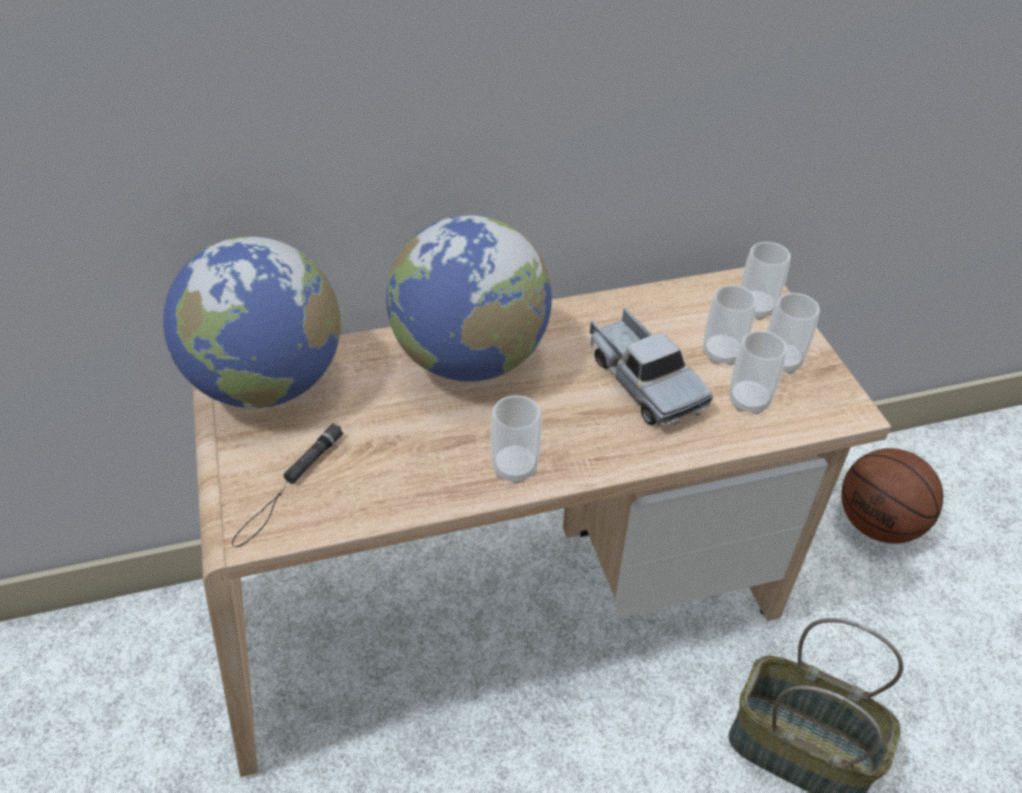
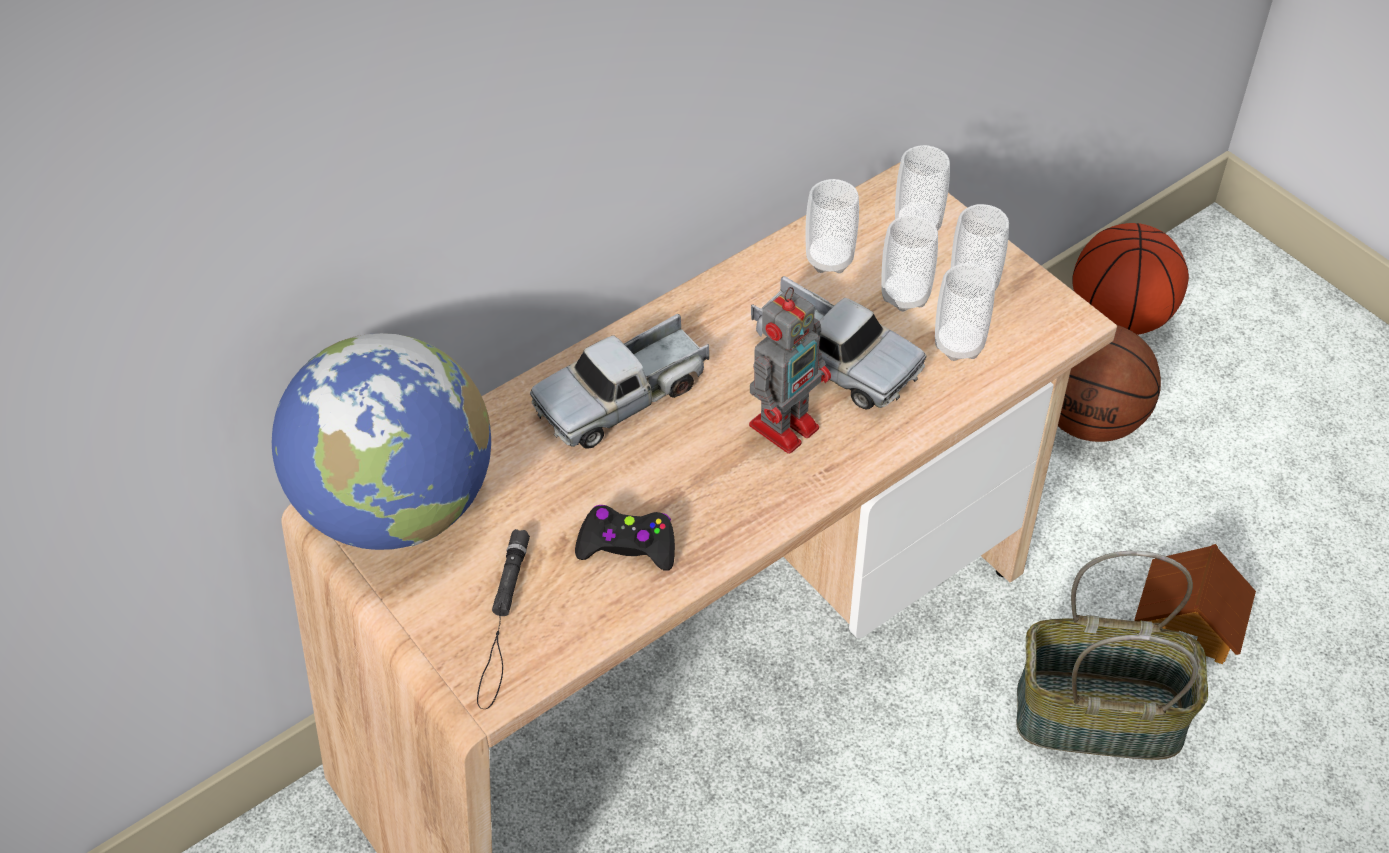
camera: 20 degrees left, 5 degrees up
(412, 464) = (627, 545): none -> black game controller
(470, 359) = (624, 396): globe -> toy truck
(515, 468) = (744, 510): cup -> cup (829, 259)
(581, 416) = (786, 424): none -> toy robot
(905, 702) = (1191, 619): none -> toy house
(929, 460) = (1120, 318): none -> basketball

